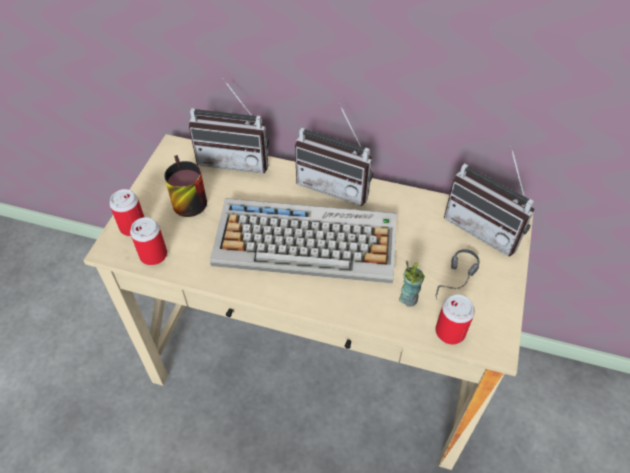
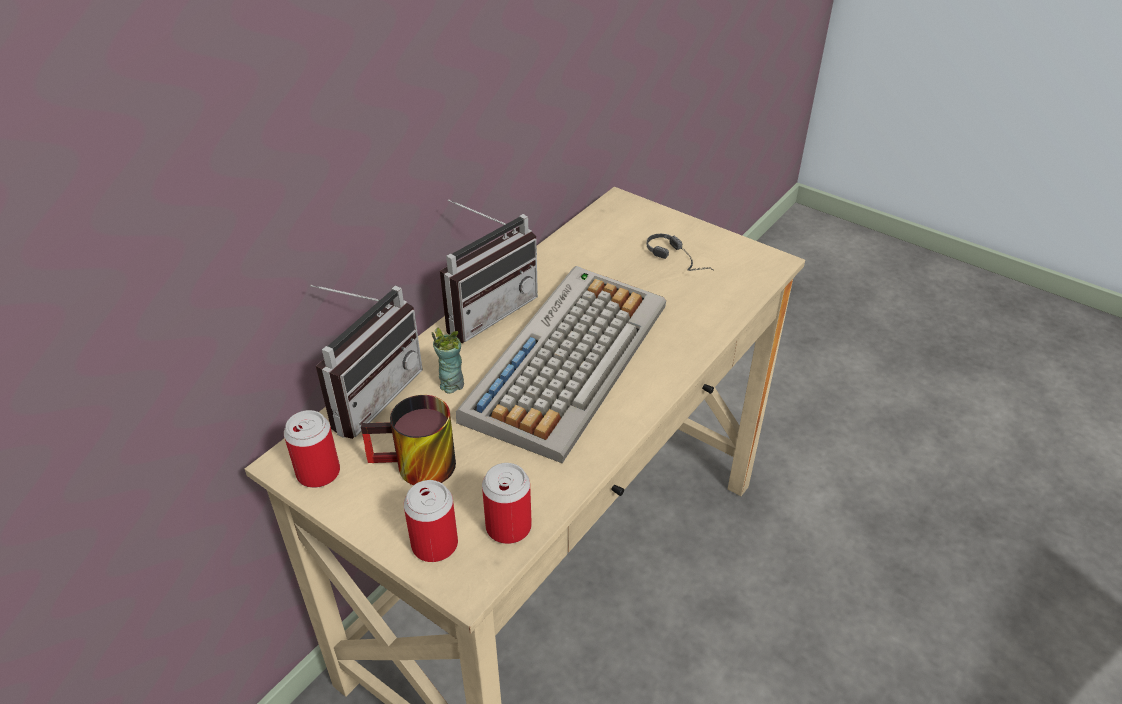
camera: 70 degrees left, 10 degrees down
(408, 298) = (691, 301): cup -> cup (451, 384)
(450, 332) = (745, 285): can -> can (318, 472)
(485, 228) = (619, 221): radio -> none

